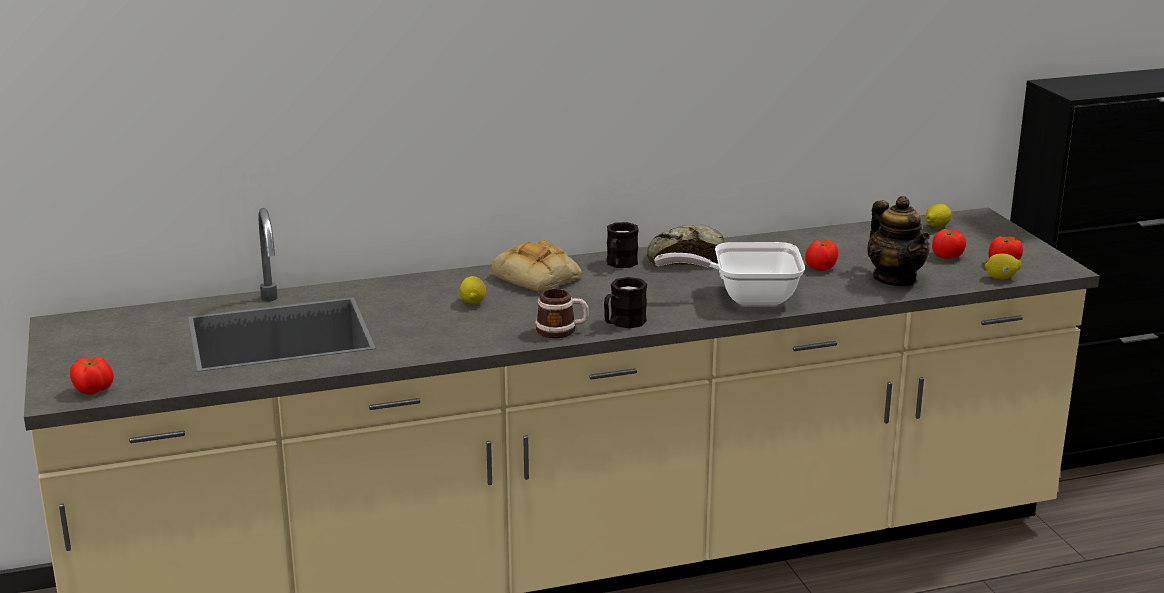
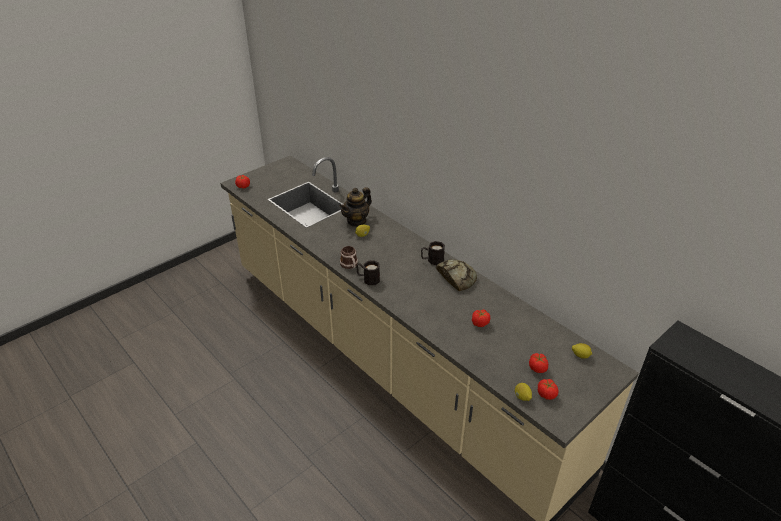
camera: 65 degrees right, 15 degrees up
(538, 277) = (400, 243): bread -> none
(745, 297) = (423, 307): frying pan -> none
(895, 279) = (486, 354): teapot -> teapot (356, 221)

